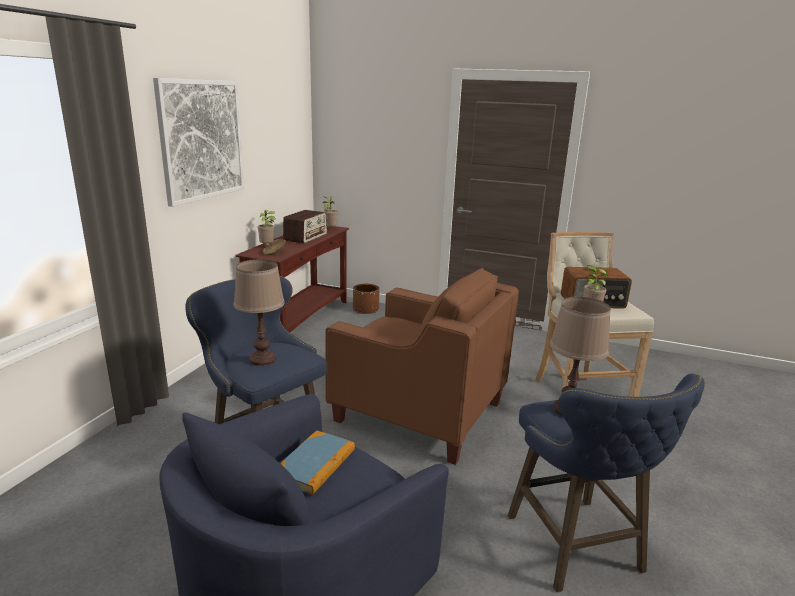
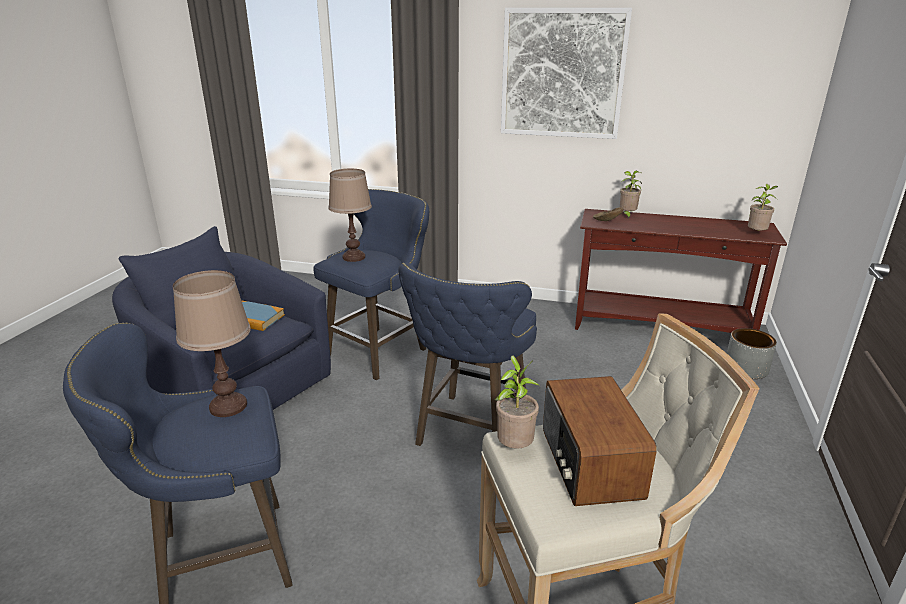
camera: 85 degrees right, 5 degrees up
(305, 237) = (696, 226): radio -> none
(366, 309) = (746, 369): brown planter -> grey planter
(419, 412) = (470, 433): brown armchair -> blue stool

